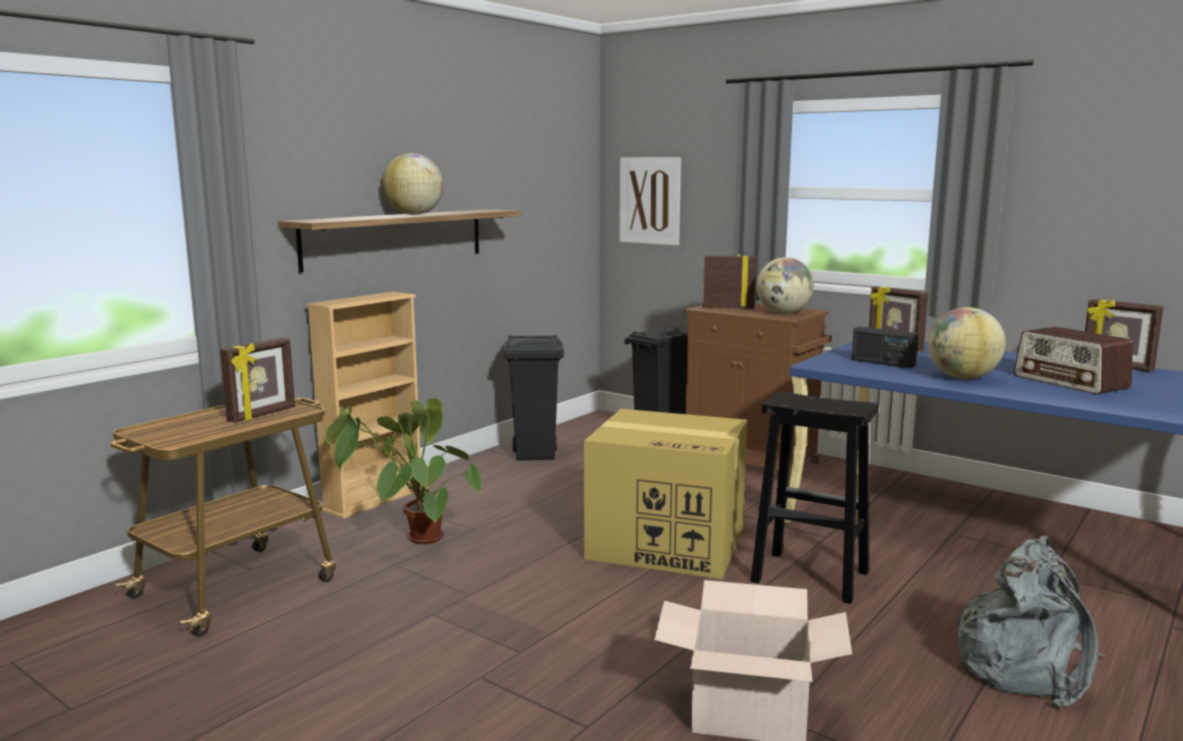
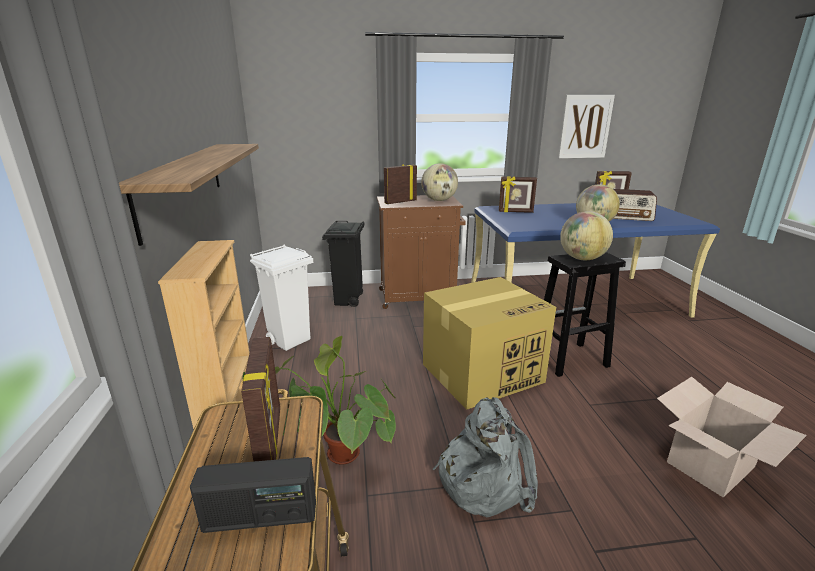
camera: 45 degrees left, 10 degrees up
(414, 214) = (208, 157): globe -> globe (582, 258)
(536, 455) = (290, 340): black trash can -> white trash can
(650, 200) = (297, 128): picture -> picture (585, 127)
(882, 363) = (542, 223): radio -> radio (260, 516)
(1027, 667) = (705, 365): grey backpack -> grey backpack (484, 479)

